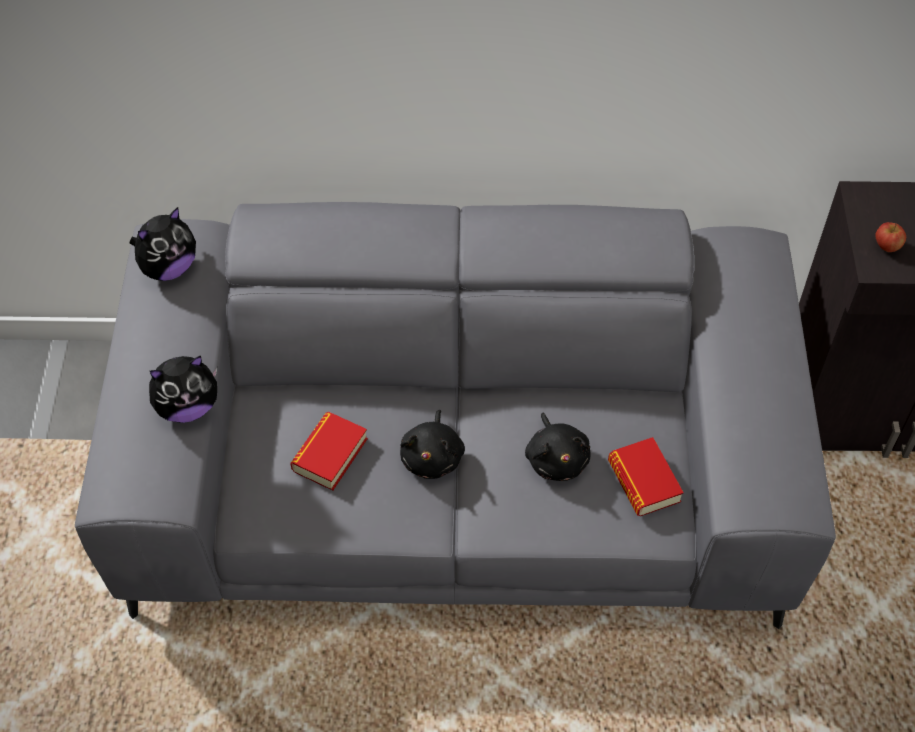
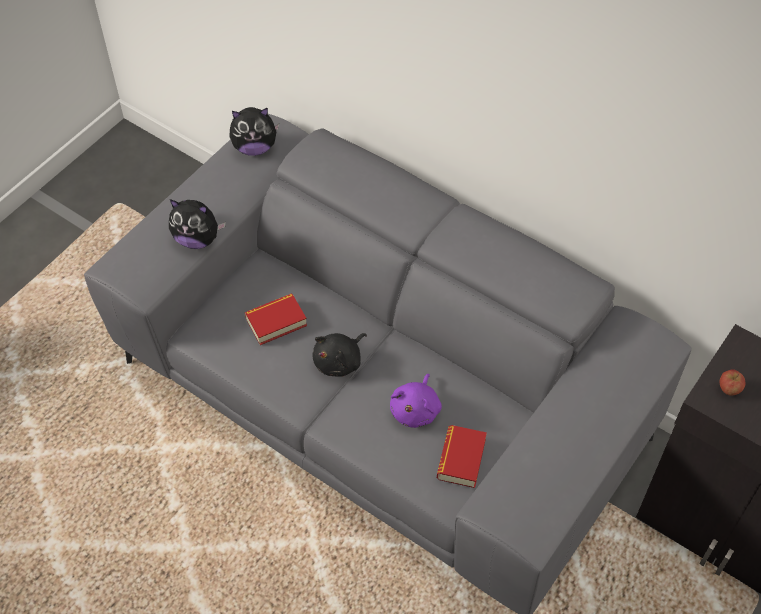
camera: 35 degrees right, 0 degrees up
(556, 459) = (416, 409): black plush toy -> purple plush toy

